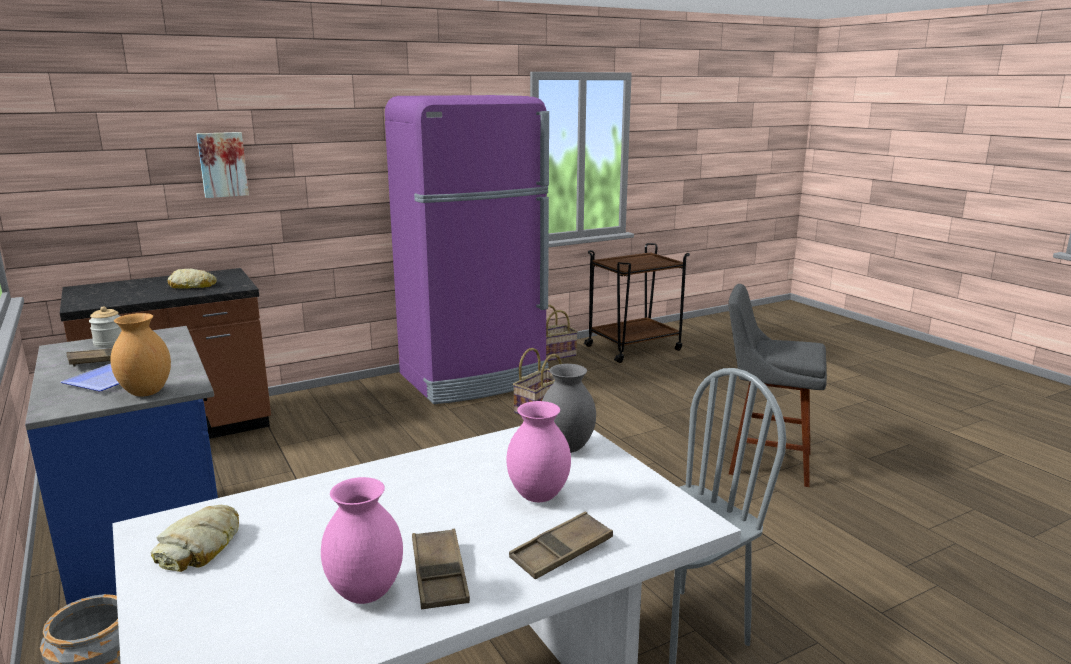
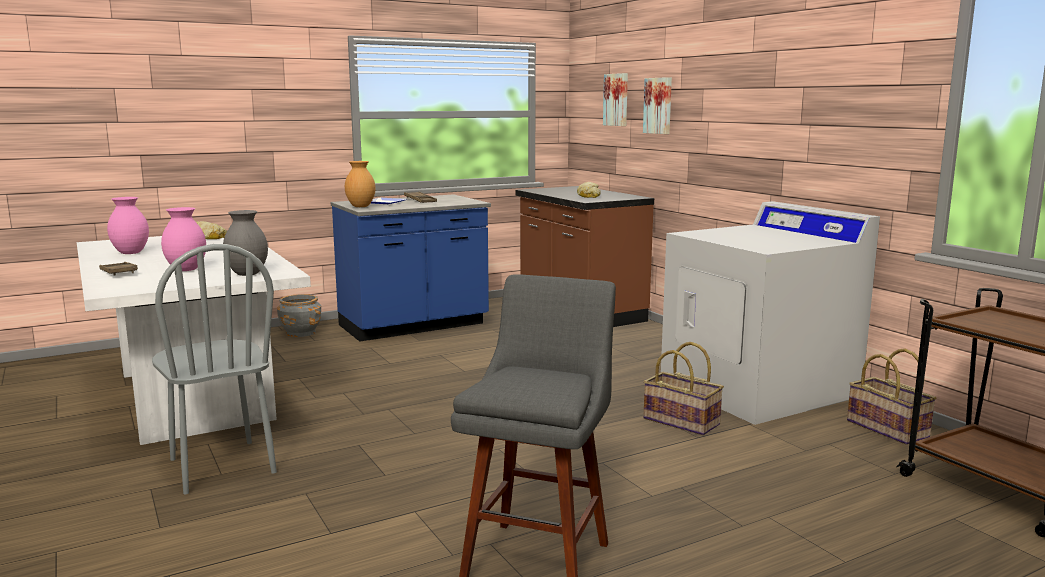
camera: 90 degrees right, 5 degrees down
(109, 343) = (453, 198): jar -> none
(130, 161) = (617, 99): none -> picture
(439, 575) = (129, 259): brown tray -> none
(474, 378) = (758, 389): purple fridge -> white washing machine

